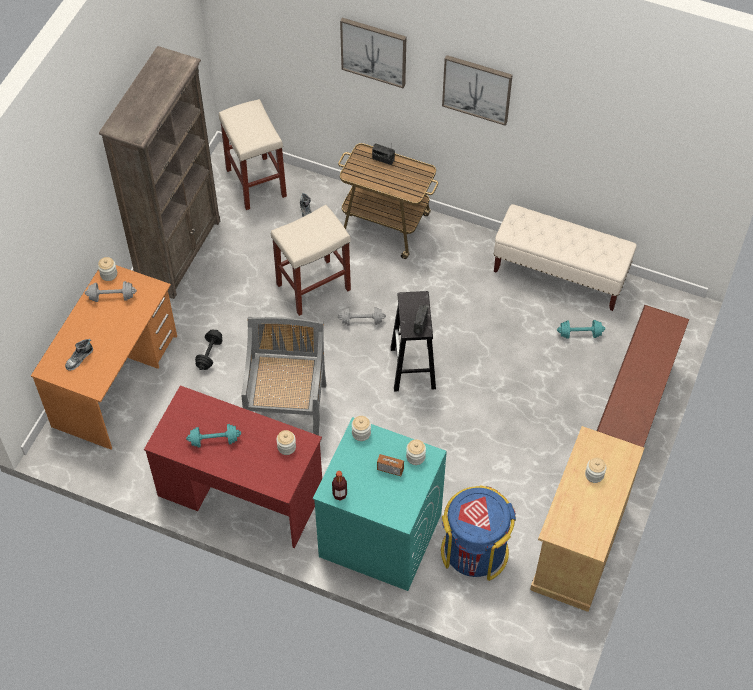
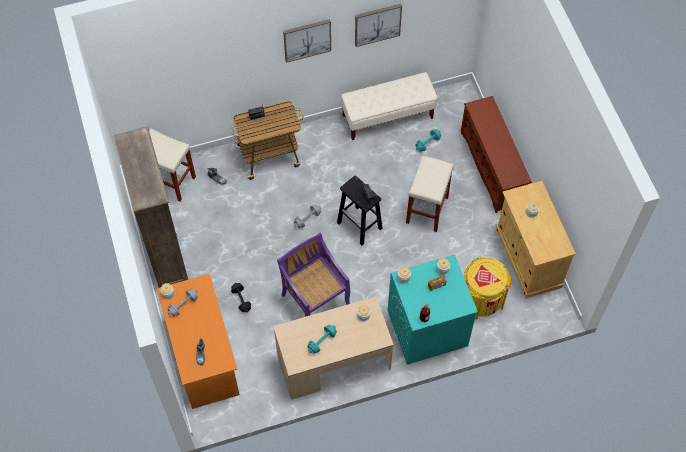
camera: 40 degrees left, 5 degrees up
(240, 492) = (333, 363): red desk -> beige desk
(287, 410) = (315, 298): grey chair -> purple chair
(313, 288) = (262, 219): beige stool -> beige stool (427, 210)
(374, 51) = (231, 55): picture -> picture (377, 24)
(474, 551) = (481, 299): blue trash can -> yellow trash can

